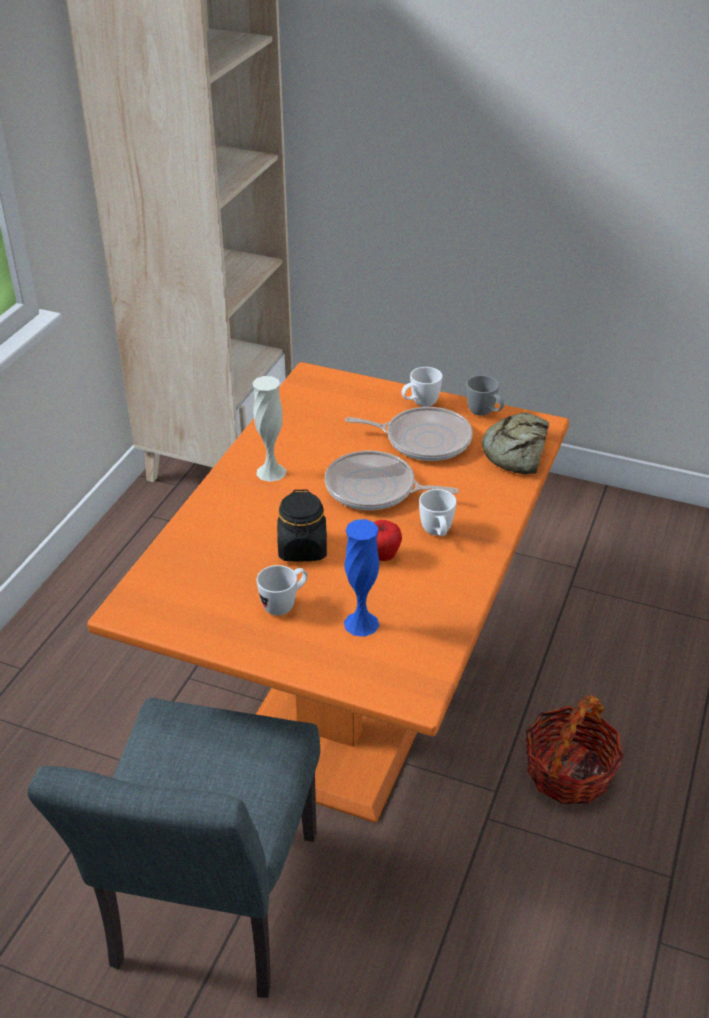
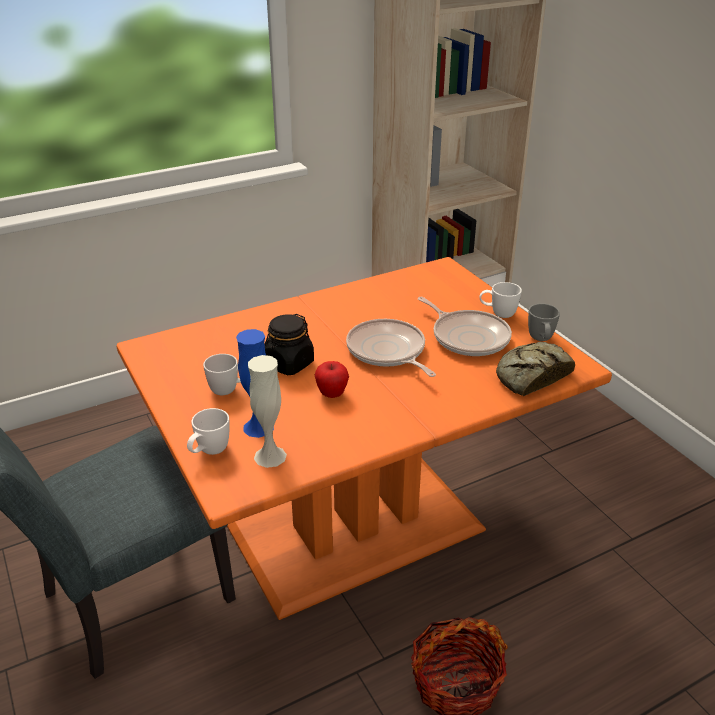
camera: 40 degrees right, 5 degrees down
(271, 472) = (334, 311): white vase -> white vase (270, 456)
(437, 534) = (391, 400): white mug -> white mug (209, 452)

